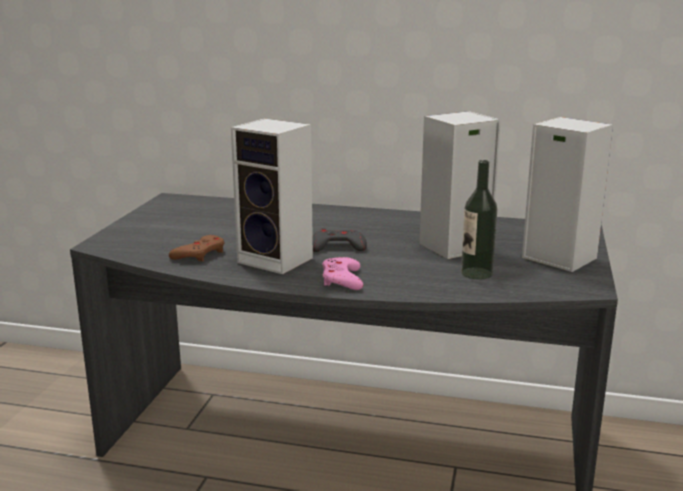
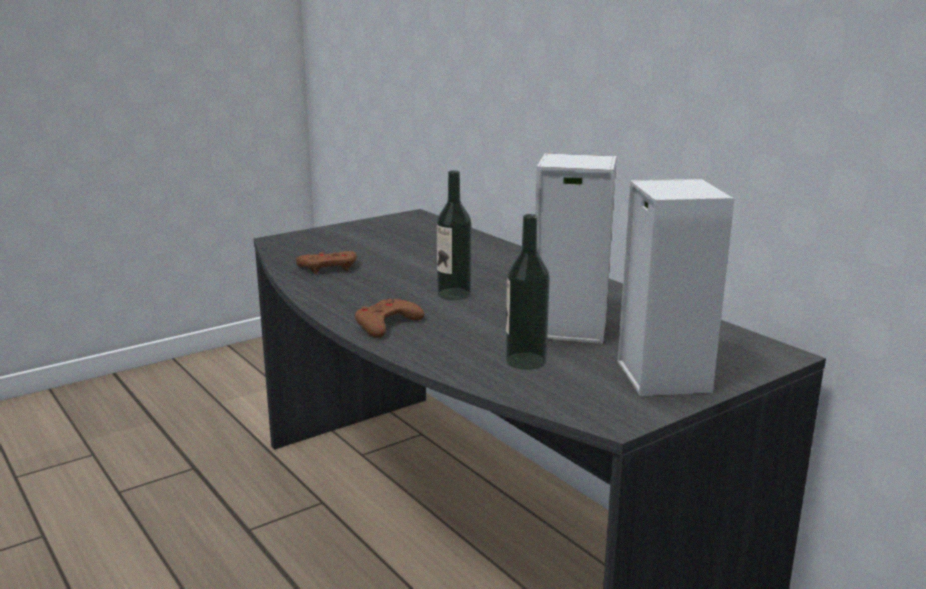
camera: 40 degrees right, 0 degrees up
(278, 260) = (374, 291): speaker -> none
(337, 246) = (454, 294): grey game controller -> bottle
(342, 279) = (386, 324): pink game controller -> brown game controller

